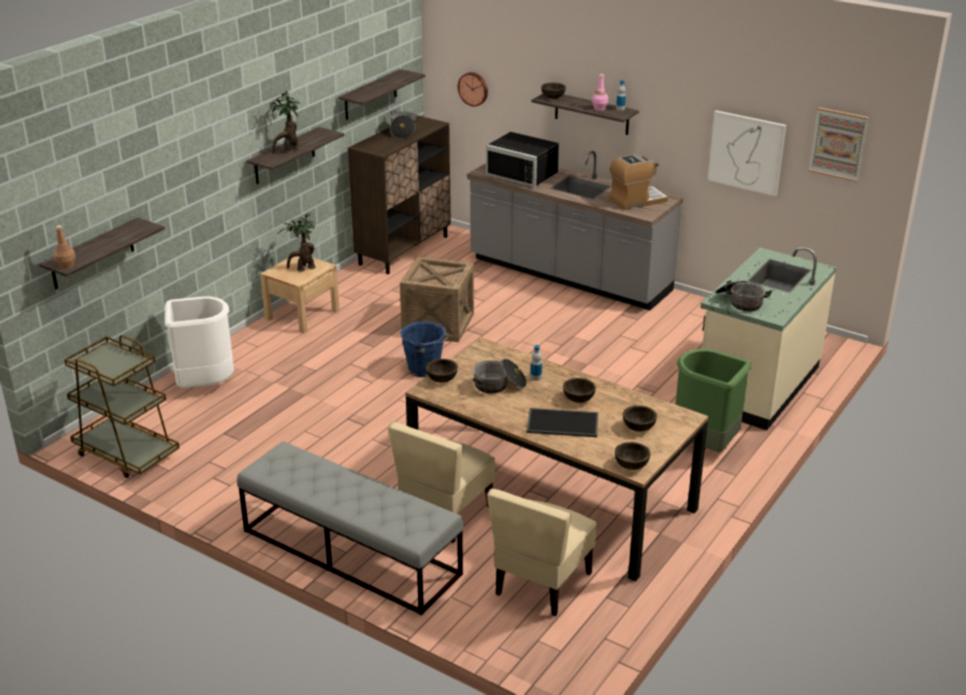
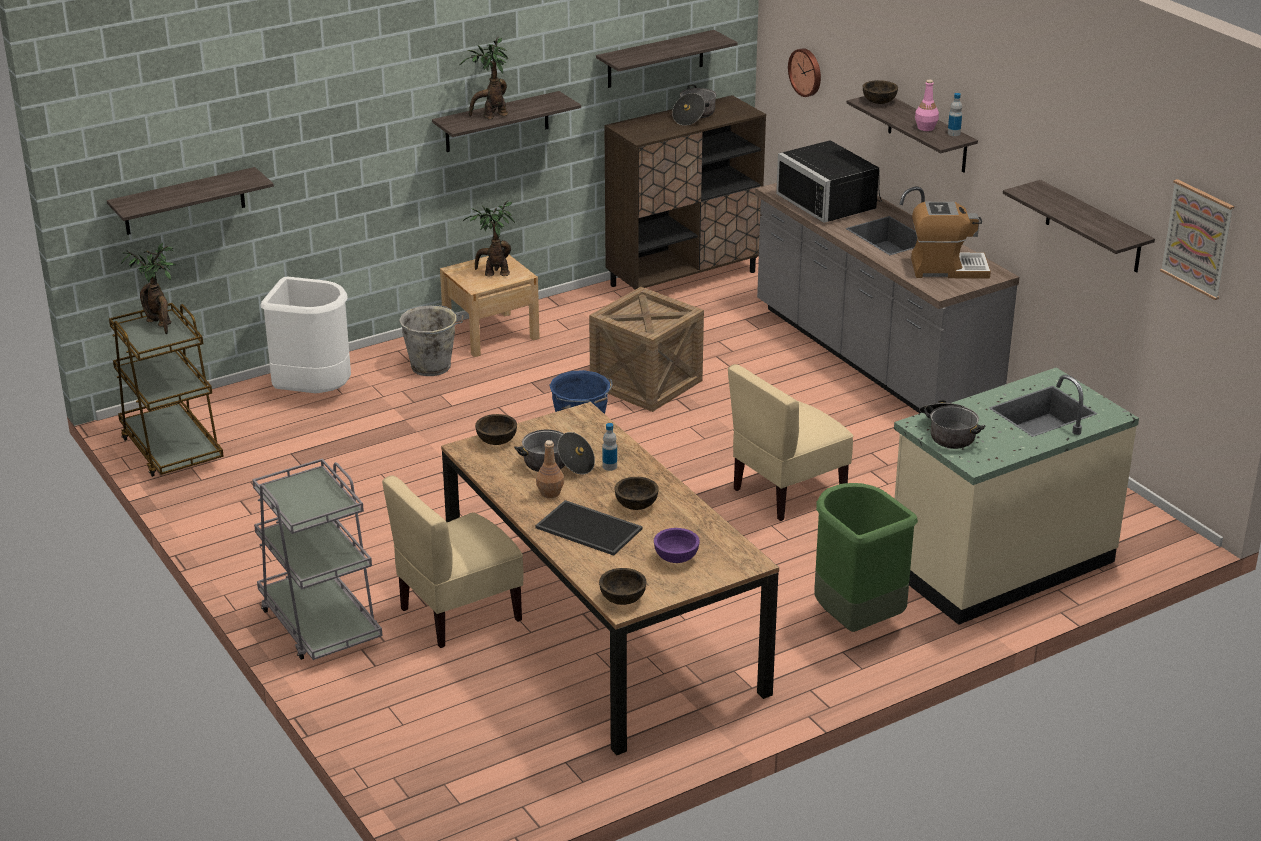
camera: 25 degrees right, 0 degrees up
(66, 266) = (130, 208): brown bottle -> brown bottle (550, 493)
(107, 355) = (160, 324): none -> potted plant
(279, 346) = (433, 367): none -> grey bucket
(350, 552) = (320, 624): grey bench -> grey cart
(541, 584) = (503, 724): beige chair -> beige chair (787, 492)
(638, 427) = (676, 557): brown bowl -> purple bowl
(746, 152) = (1093, 227): picture -> shelf

